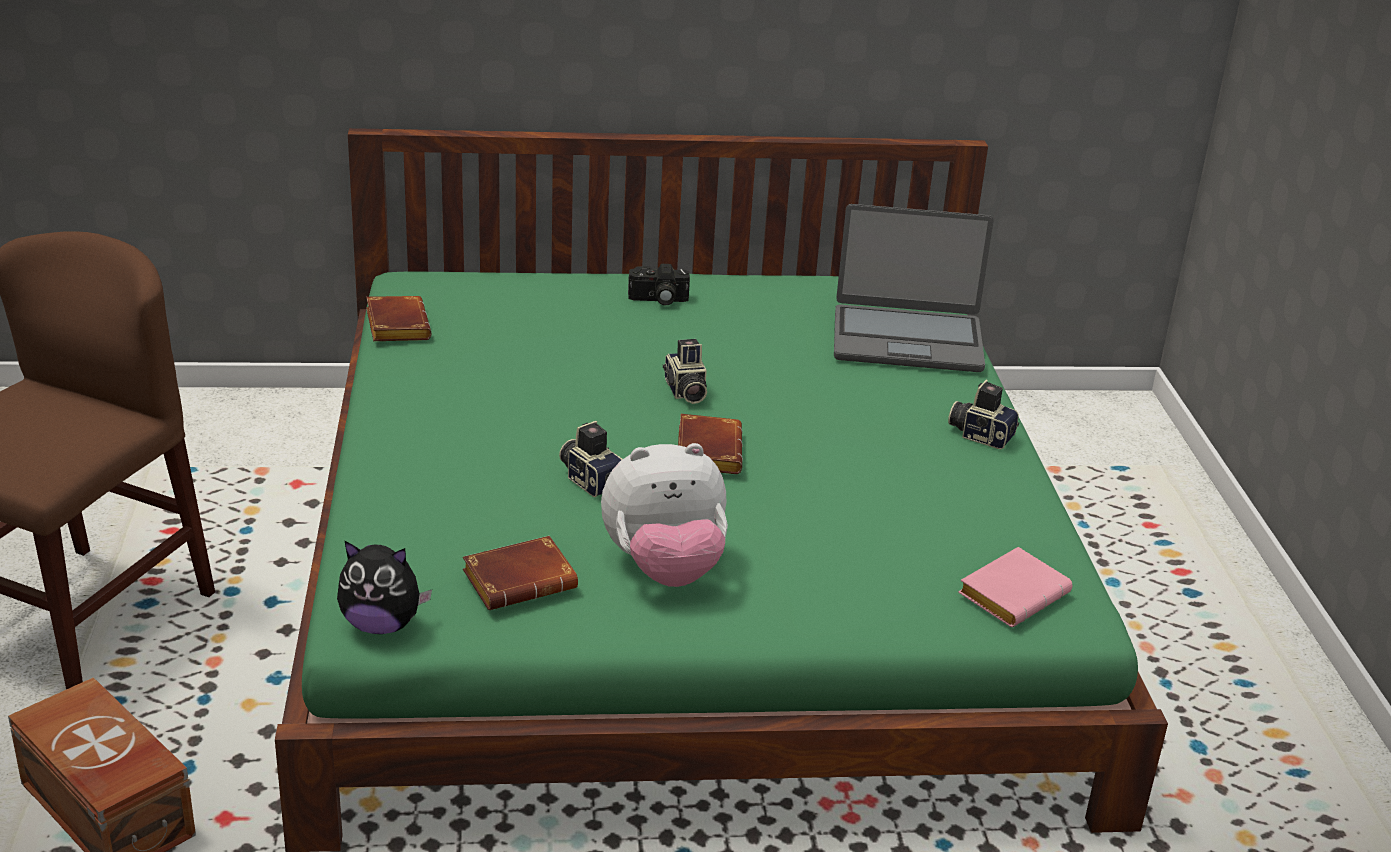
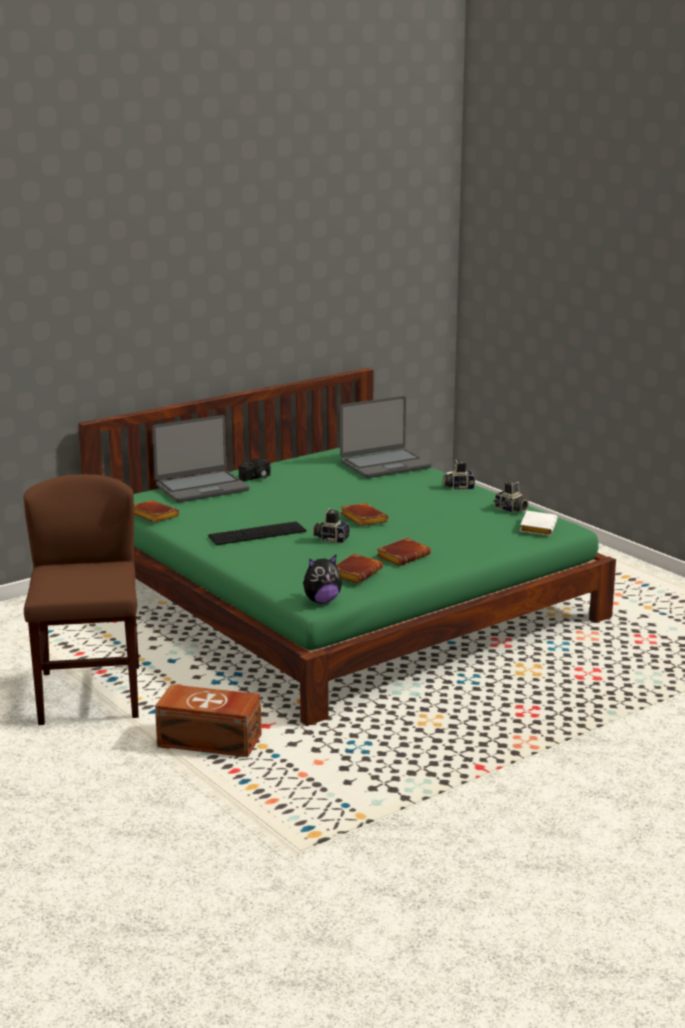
camera: 30 degrees left, 10 degrees down
(492, 421) = (257, 533): none -> keyboard
(545, 293) = (201, 488): none -> laptop
(664, 569) = (403, 556): plush toy -> brown book
(685, 392) = (321, 504): camera -> camera (511, 510)
(1013, 593) = (537, 527): pink book -> white book

